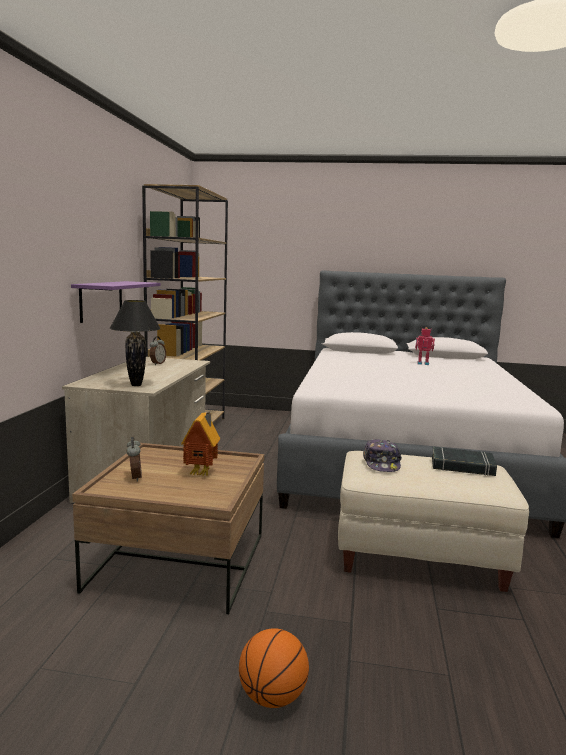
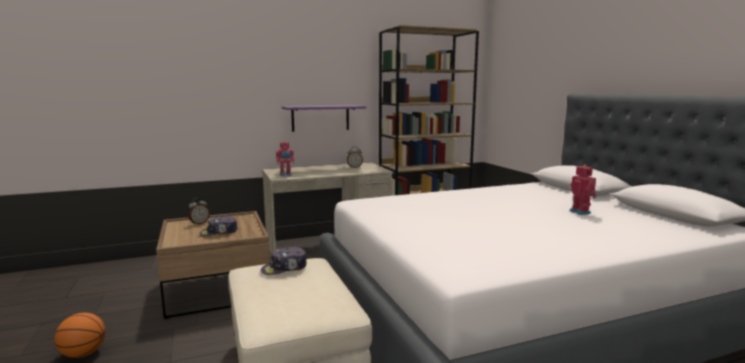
camera: 60 degrees right, 0 degrees up
(136, 385) = (285, 175): black table lamp -> toy robot
(202, 473) = (219, 233): toy house -> cap
(462, 466) = (314, 298): black book -> none

